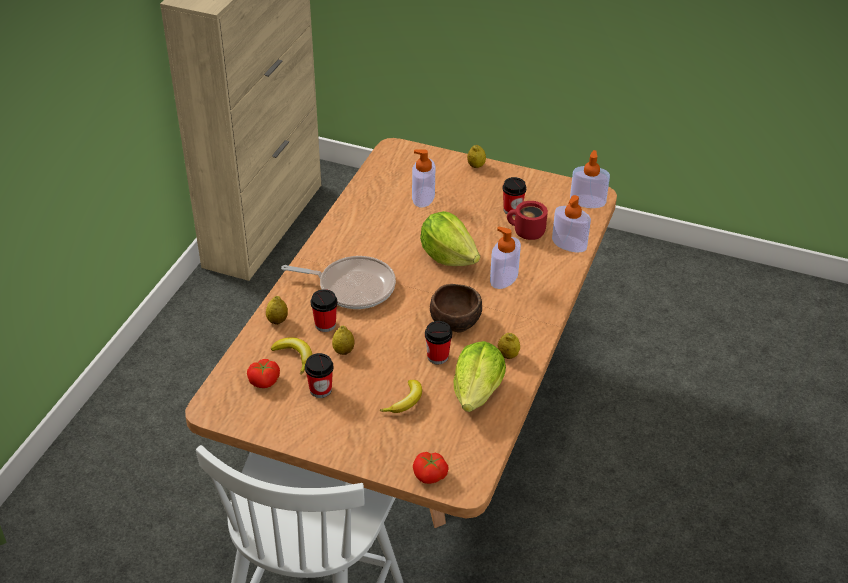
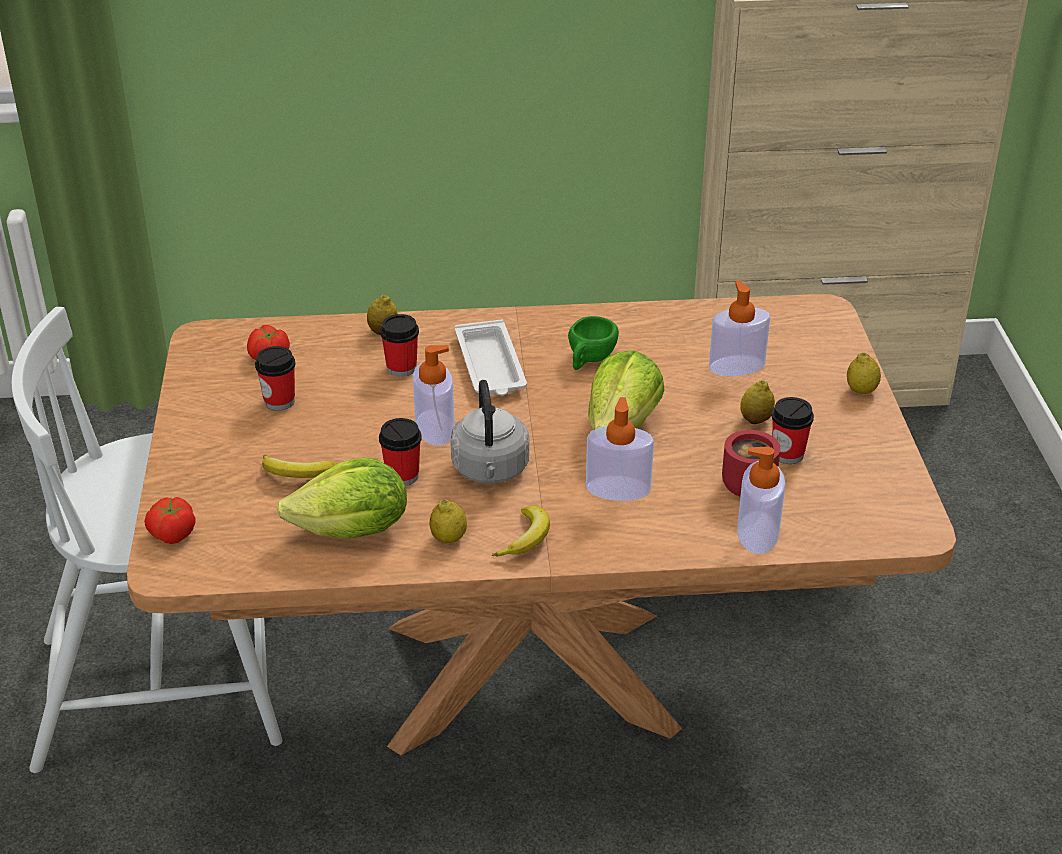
camera: 65 degrees right, 5 degrees down
(294, 357) = (326, 364): banana -> banana (526, 538)
(343, 351) = (361, 397): lemon -> lemon (755, 420)
(352, 287) = (490, 366): frying pan -> white tray
(376, 247) = (589, 360): none -> green cup
(456, 320) = (490, 471): brown bowl -> grey kettle
(587, 201) = (888, 525): soap dispenser -> soap dispenser (435, 428)

